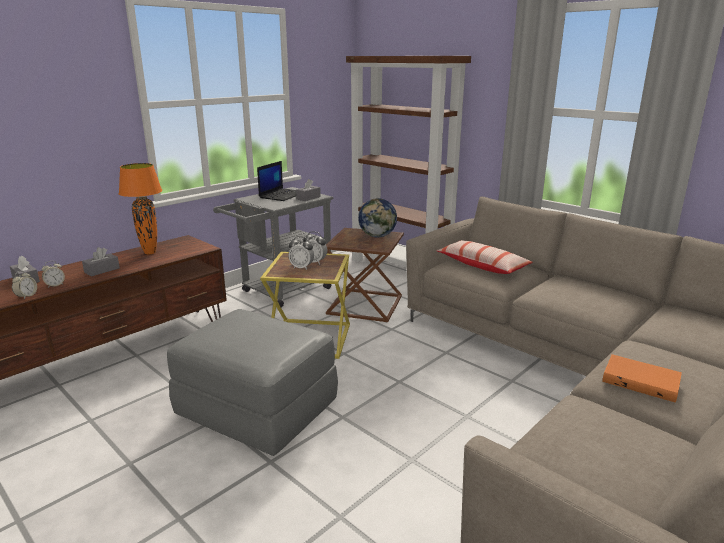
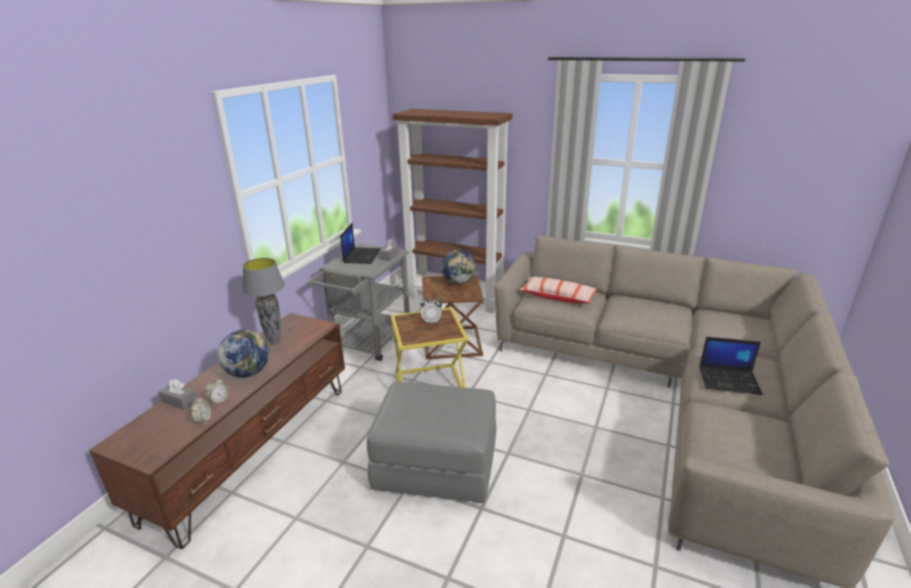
camera: 20 degrees left, 5 degrees up
(102, 270) = (248, 373): grey tissue box -> globe
(150, 253) = (274, 342): orange table lamp -> grey table lamp
(301, 267) = (425, 330): alarm clock -> none
(641, 381) = (729, 380): orange book -> laptop

